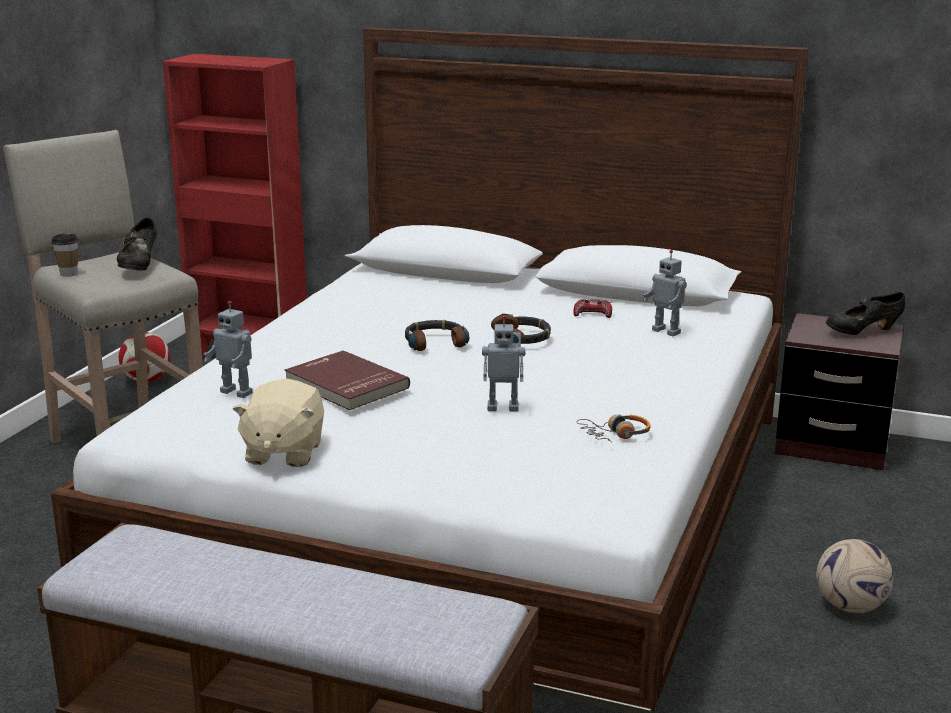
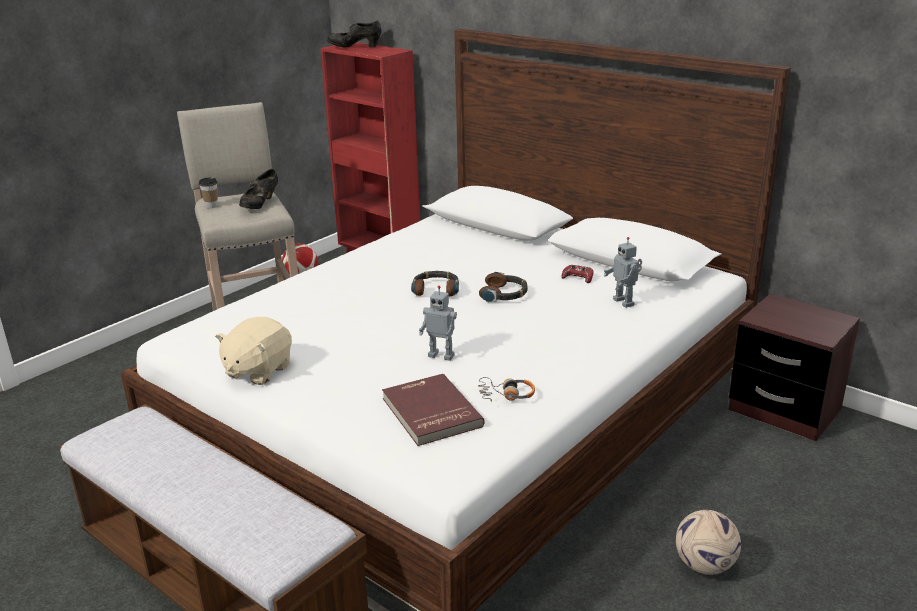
camera: 20 degrees right, 5 degrees up
(237, 392) = (265, 314): toy robot -> none
(345, 385) = (340, 319): red book -> red book (429, 413)
(863, 332) = (816, 320): black shoe -> black shoe (355, 47)

